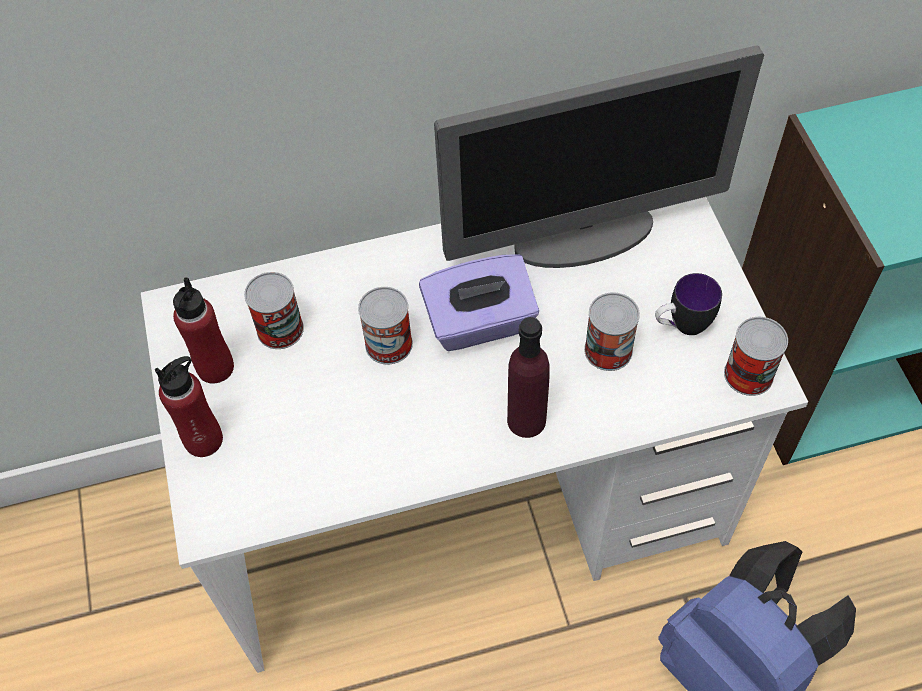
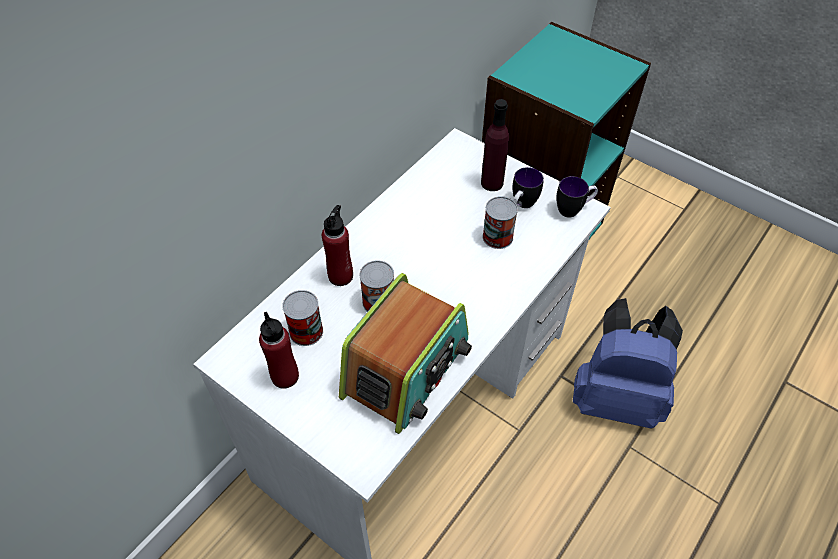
camera: 40 degrees left, 5 degrees down
(204, 440) = (316, 420): red bottle -> red bottle (340, 276)
(349, 446) = (407, 368): none -> radio
(480, 323) = (419, 262): purple tissue box -> none
(526, 420) = (489, 295): purple bottle -> purple bottle (492, 183)
(585, 236) = (433, 188): monitor -> none
(748, 374) = (573, 210): can -> mug

